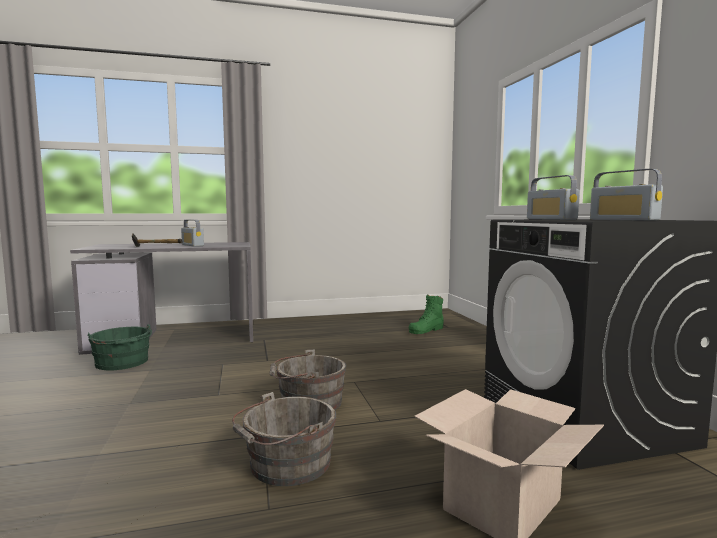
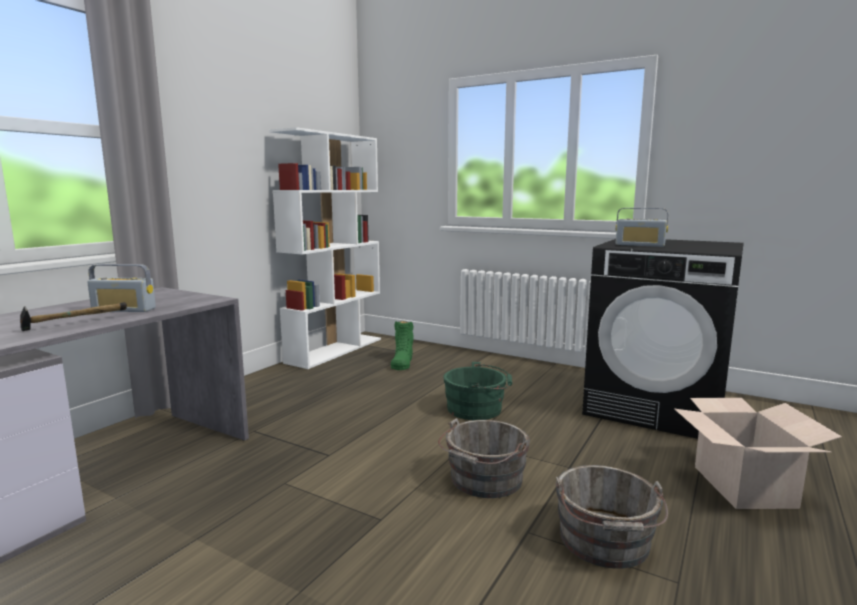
camera: 45 degrees left, 5 degrees up
(122, 363) = (113, 553): green bucket -> green bucket (478, 409)
(399, 314) = (335, 350): none -> white bookcase
(623, 220) = (707, 246): radio -> none

